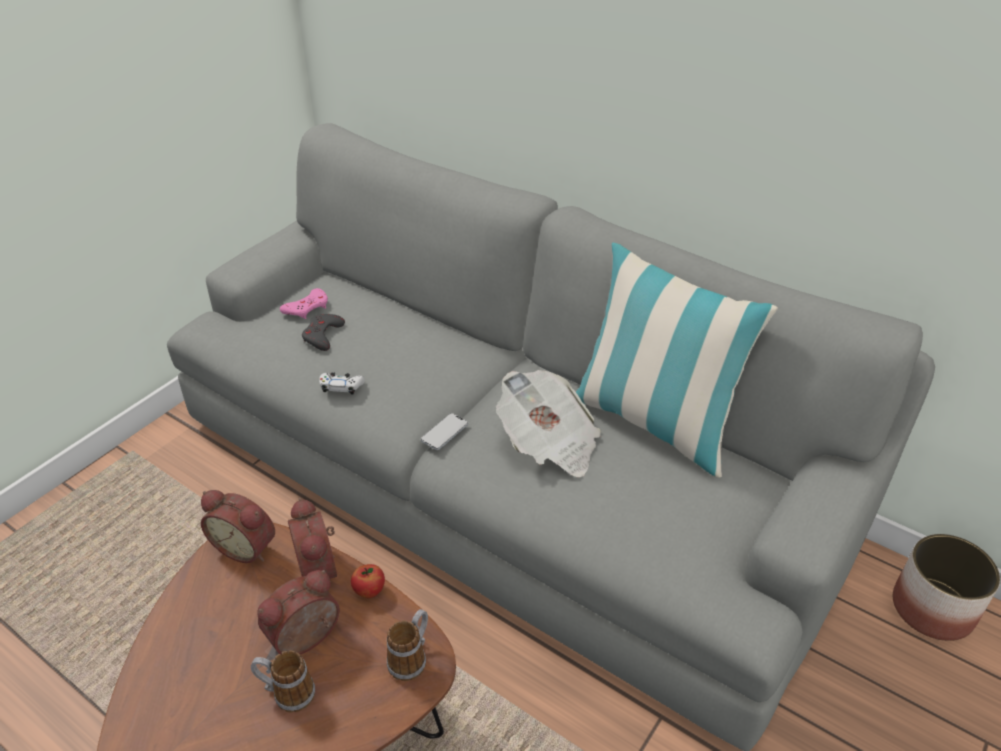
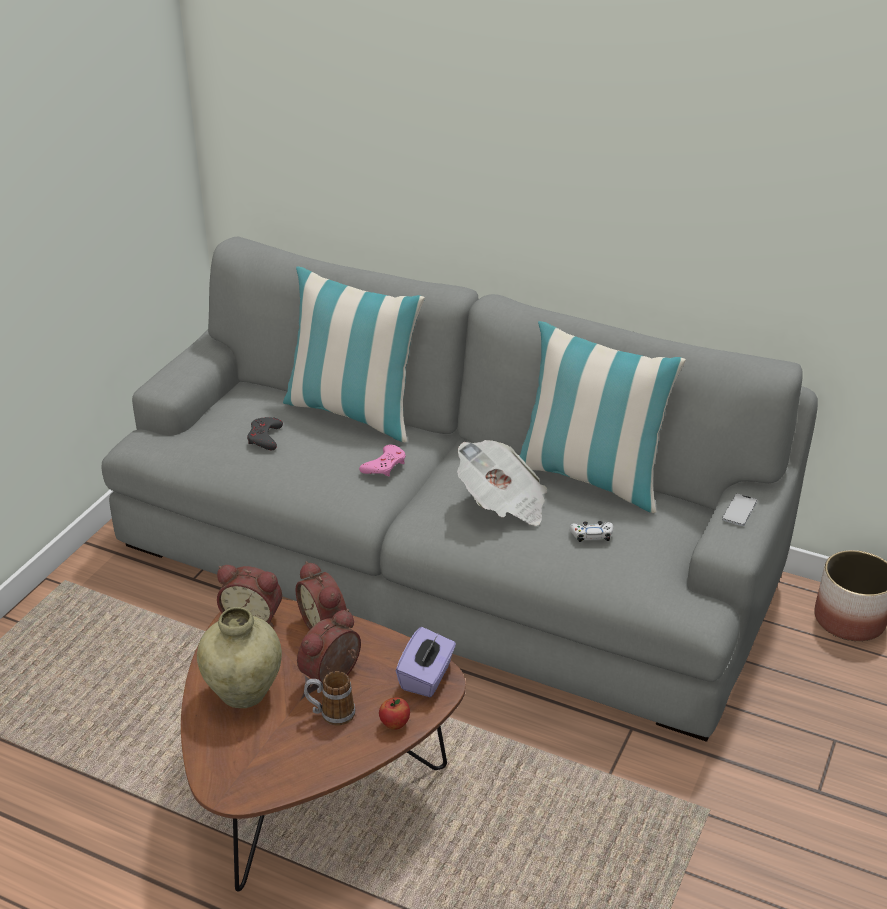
camera: 10 degrees left, 5 degrees down
(201, 647) = (244, 693): none -> beige vase
(307, 308) = (240, 415): pink game controller -> pink game controller (384, 465)
(341, 386) = (299, 479): white game controller -> white game controller (591, 535)
(369, 591) = (374, 636): apple -> apple (394, 724)
(411, 657) = (426, 677): mug -> purple tissue box
(420, 317) = (352, 412): none -> pillow
(444, 432) = (405, 506): phone -> phone (739, 511)

